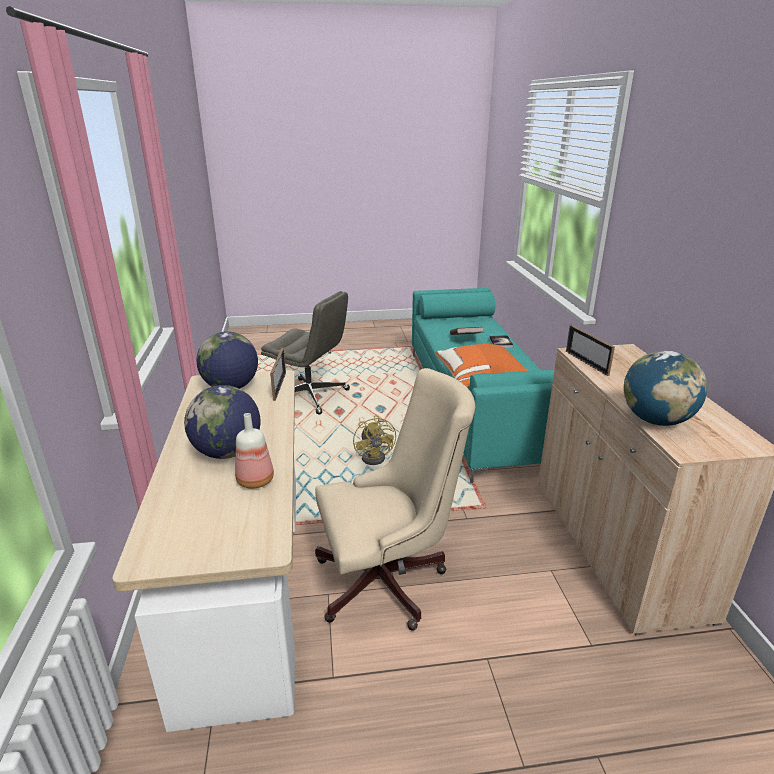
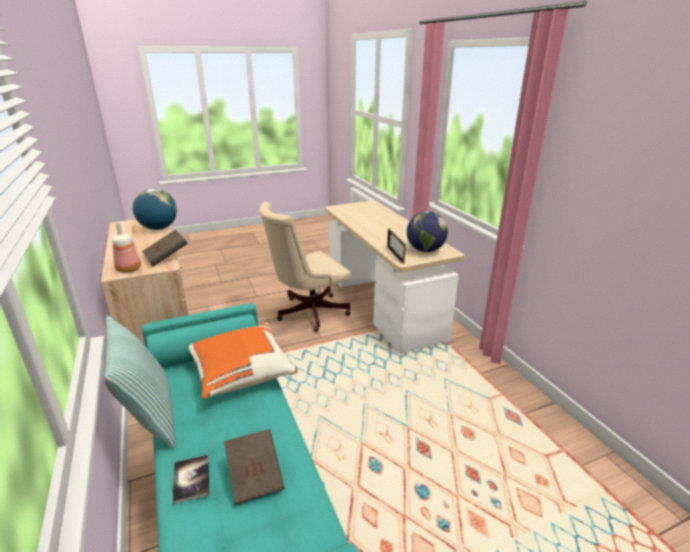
camera: 165 degrees right, 0 degrees up
(227, 452) = (381, 225): globe -> none
(255, 480) = (357, 219): bottle -> bottle (129, 269)
(310, 396) = (483, 476): grey office chair -> none
(376, 457) = (348, 390): yellow fan -> none
(544, 367) = (149, 417): none -> pillow
(586, 363) = (166, 257): picture frame -> brown book

